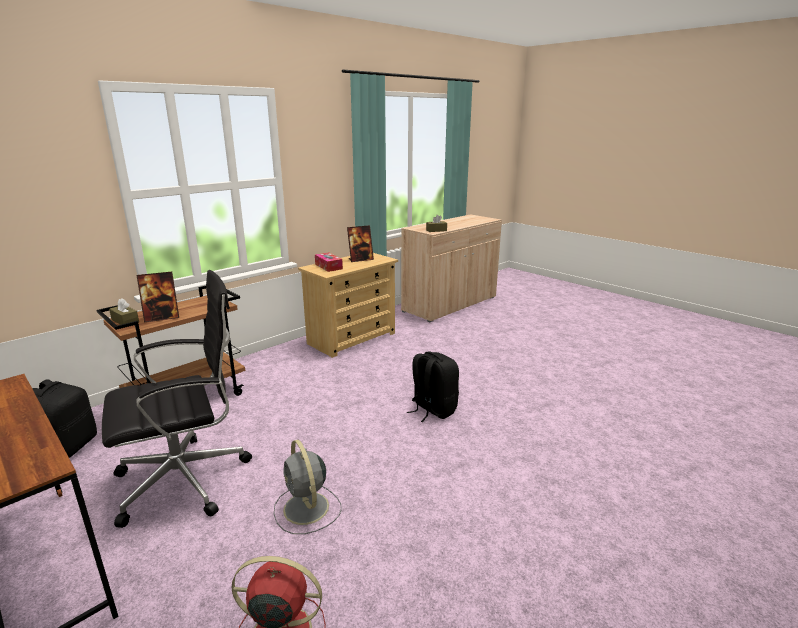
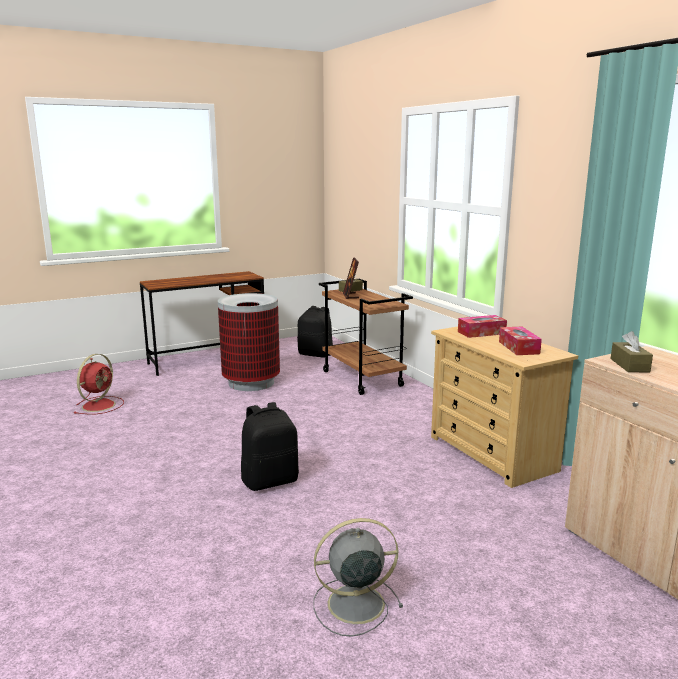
camera: 105 degrees right, 5 degrees down
(187, 479) = (251, 383): black office chair -> trash can
(307, 509) = (181, 414): grey fan -> grey fan (353, 604)
(360, 260) = (518, 347): picture frame -> tissue box

